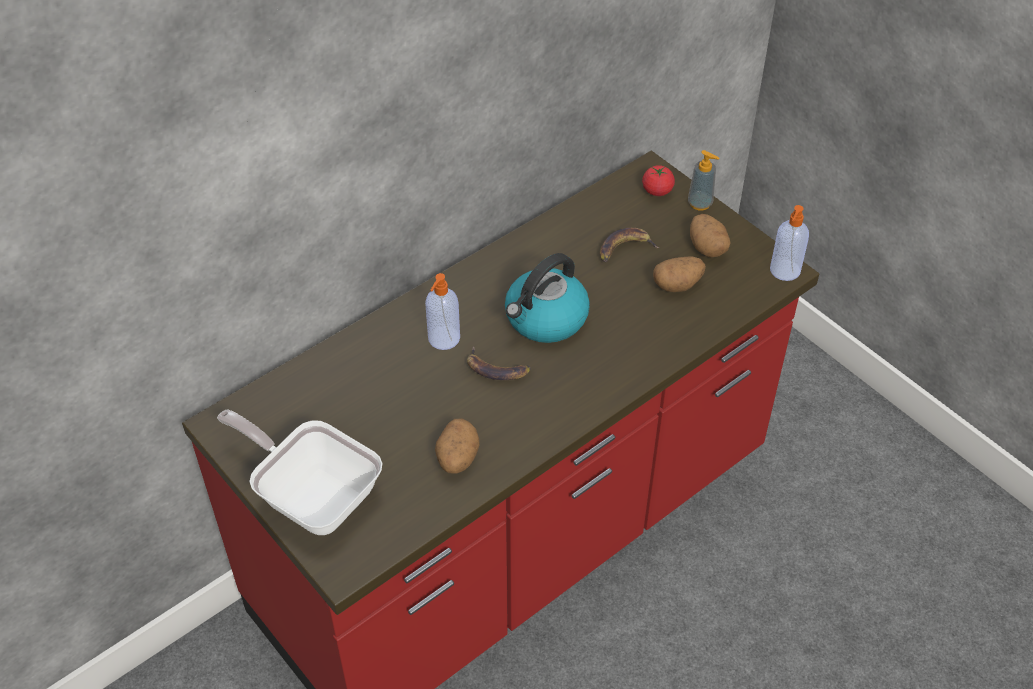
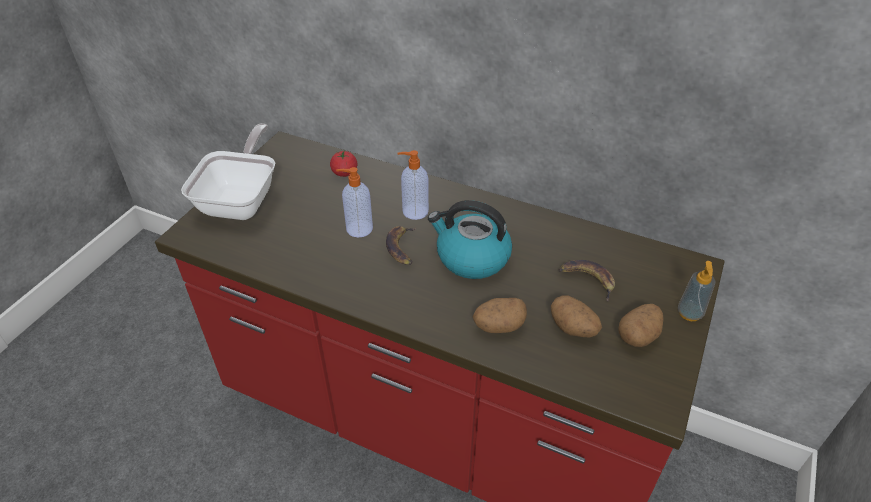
camera: 65 degrees right, 5 degrees down
(457, 459) = (303, 256): potato -> potato (498, 326)
(657, 190) = (677, 279): tomato -> tomato (344, 173)
(784, 271) = (659, 407): soap dispenser -> soap dispenser (358, 228)

